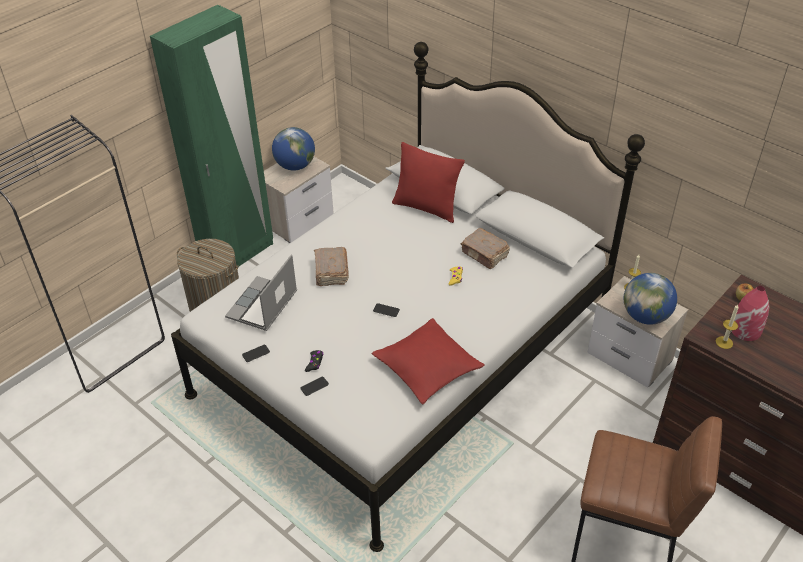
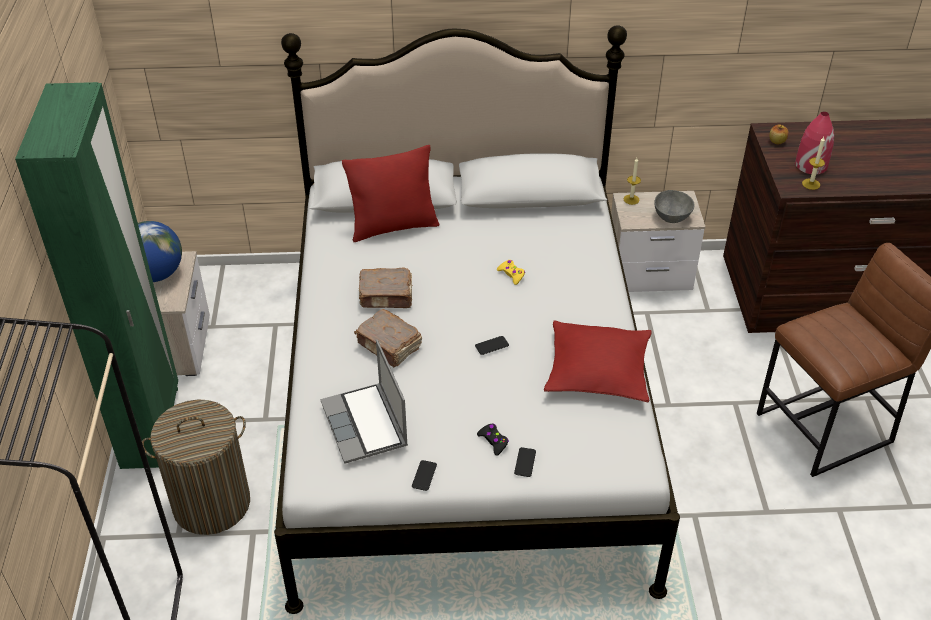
camera: 45 degrees left, 0 degrees up
(485, 255) = (508, 237): brown book -> brown book (387, 296)
(645, 316) = (672, 216): globe -> grey bowl

